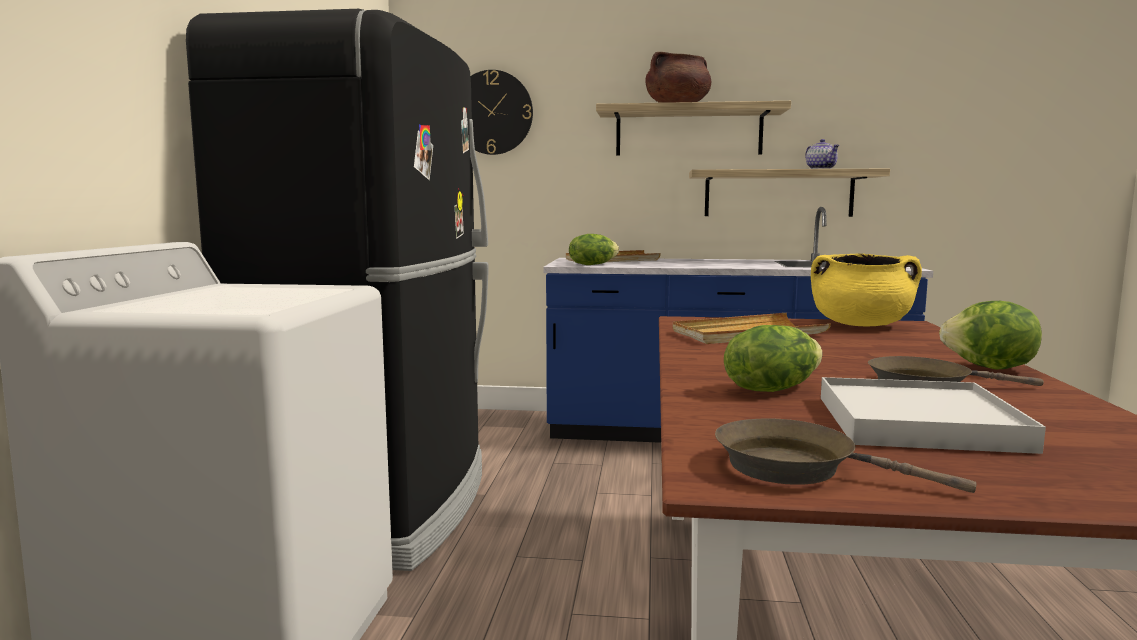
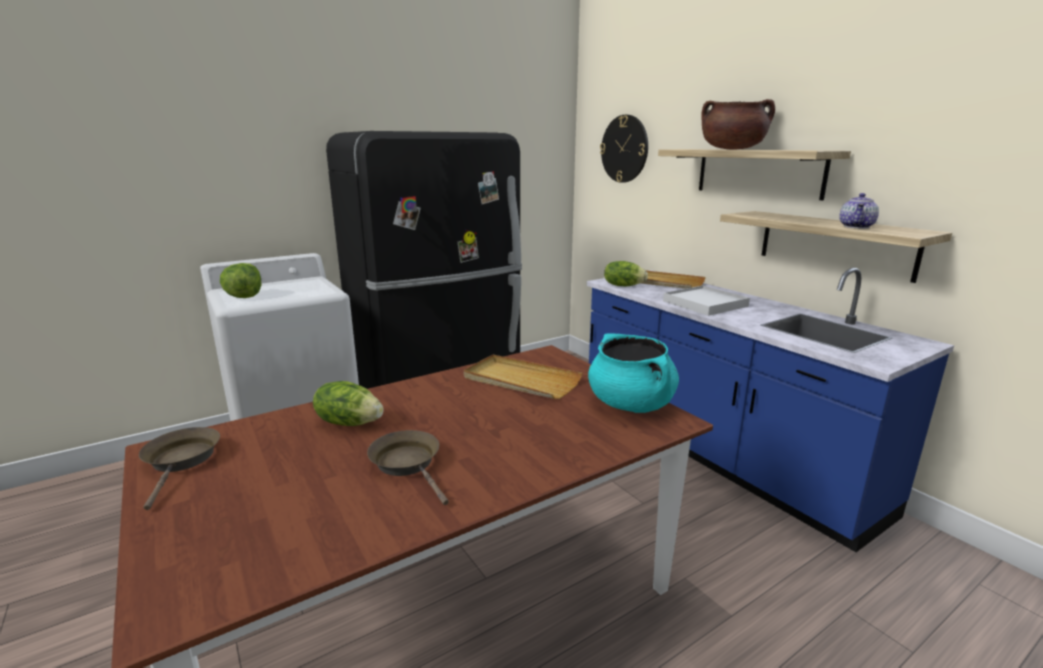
camera: 50 degrees right, 10 degrees up
(861, 325) = (631, 404): yellow cooking pot -> turquoise cooking pot
(918, 423) = (295, 477): white tray -> white tray (705, 304)
(990, 368) = (504, 478): lettuce -> lettuce (244, 297)

